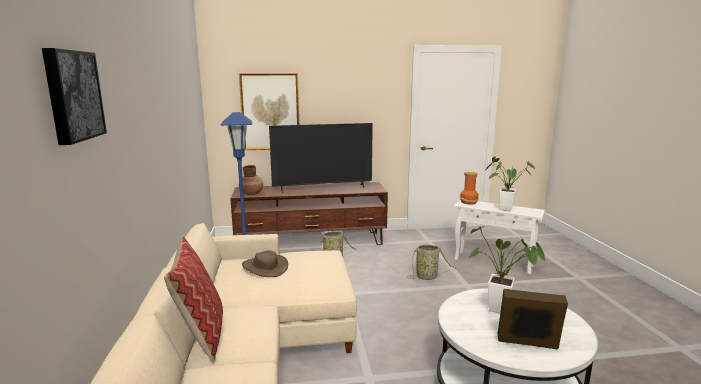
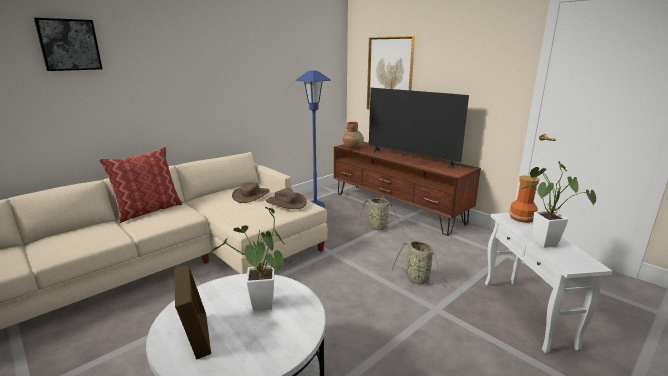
camera: 55 degrees right, 5 degrees up
(313, 257) = (286, 202): none -> brown hat

